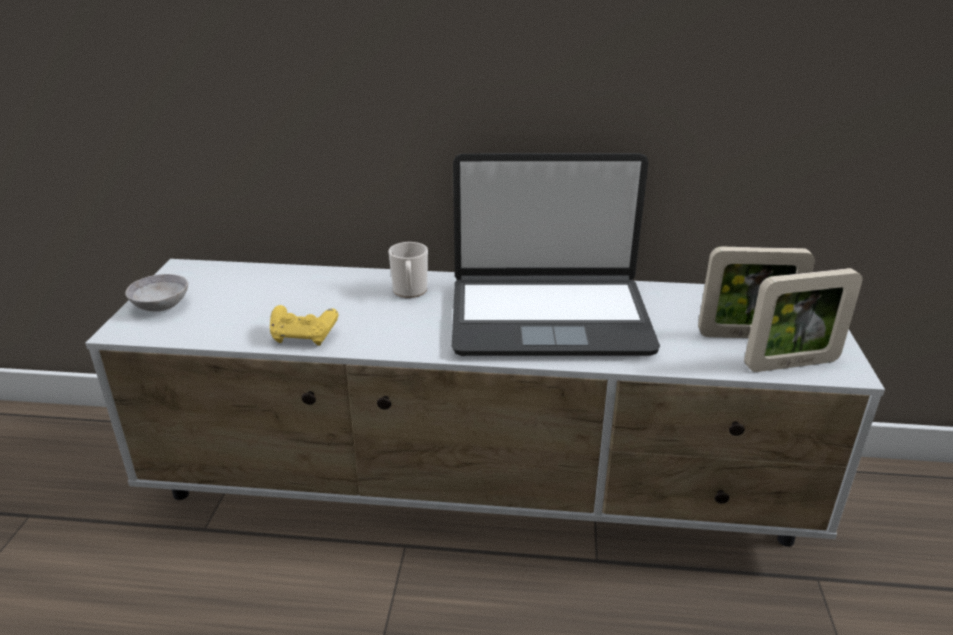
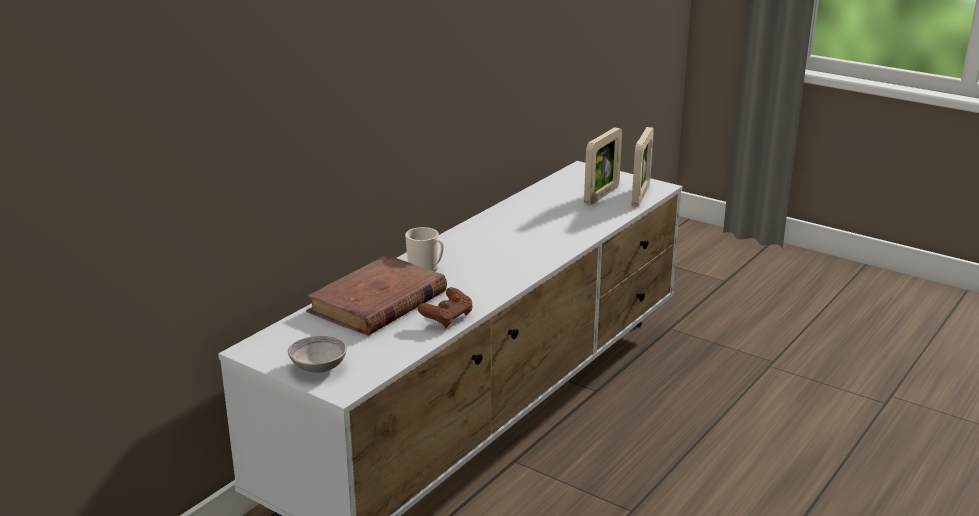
camera: 60 degrees left, 5 degrees down
(304, 337) = (447, 318): yellow game controller -> brown game controller
(313, 291) = (377, 302): none -> brown book
(549, 317) = (518, 236): laptop -> none

